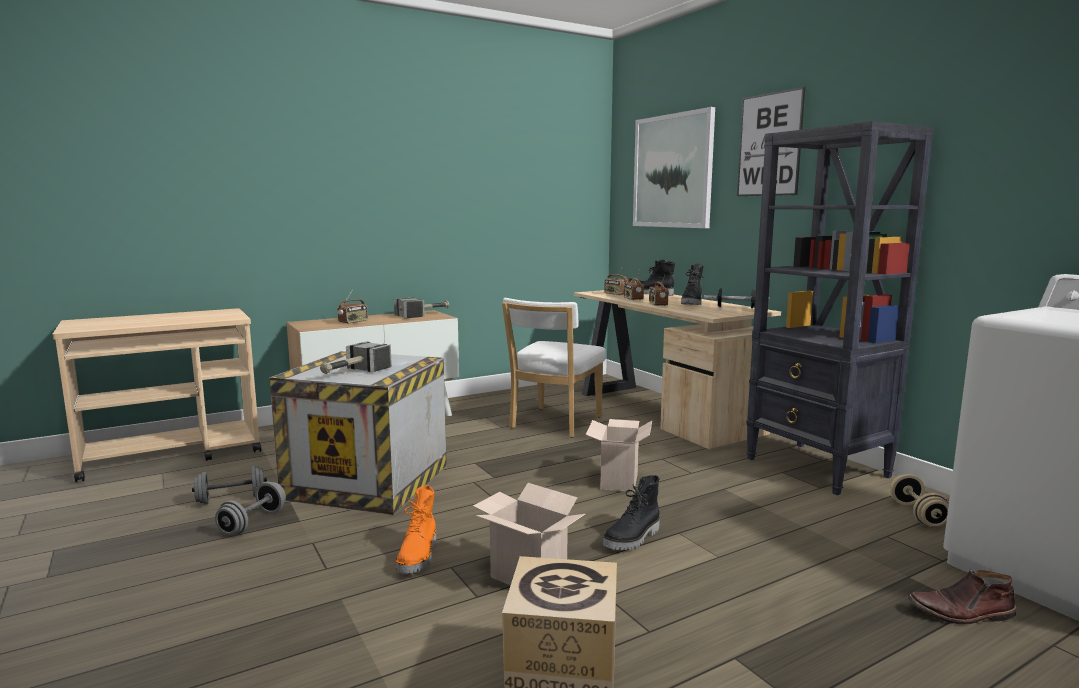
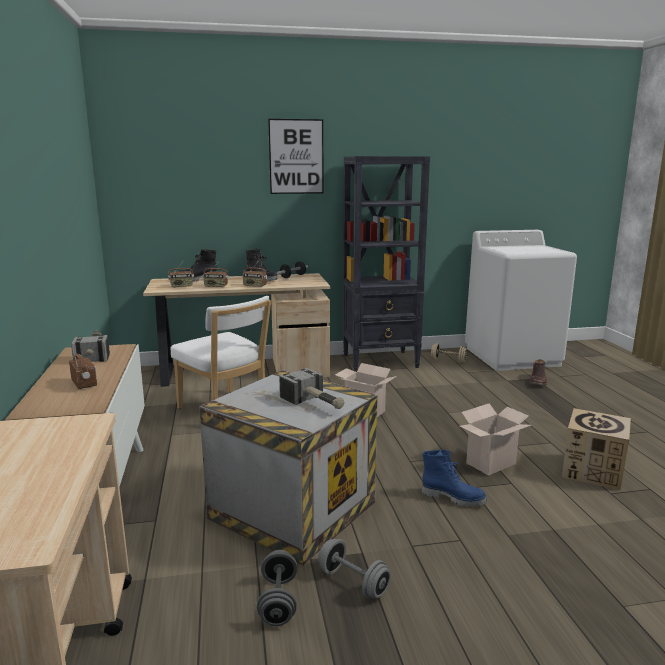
camera: 70 degrees left, 5 degrees up
(419, 557) = (453, 498): orange boot -> blue boot
(633, 539) = (451, 425): black boot -> none
(672, 171) = (192, 171): picture -> none

